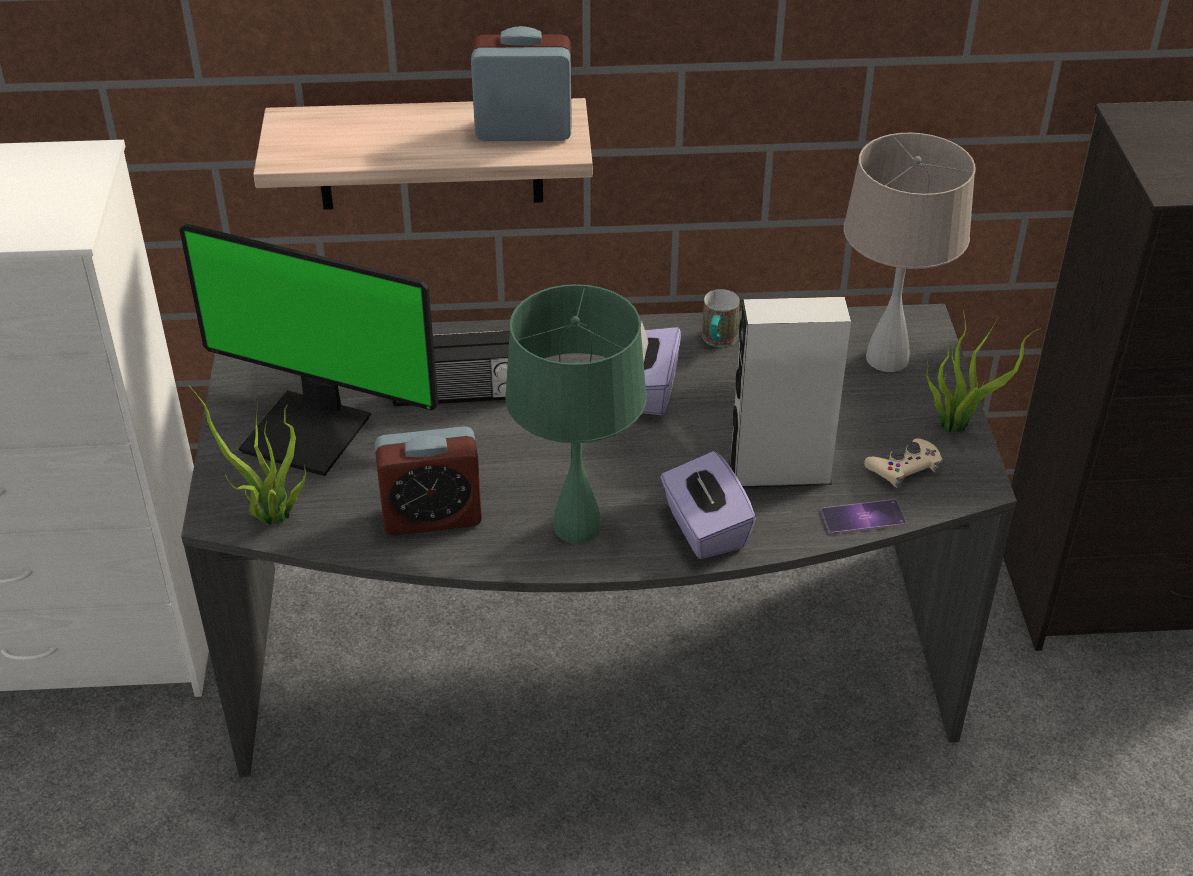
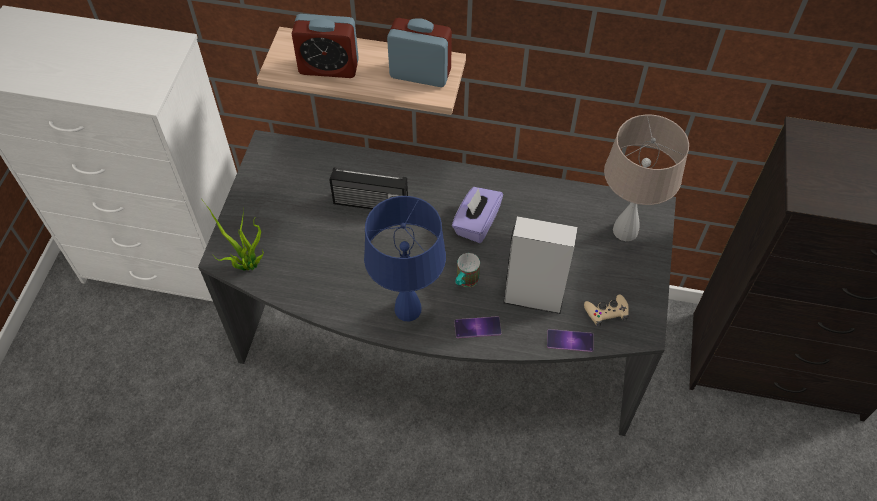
camera: 15 degrees right, 15 degrees up
(311, 431) = (284, 211): monitor -> none
(432, 516) = (332, 284): alarm clock -> alarm clock (328, 67)
(576, 526) = (407, 309): green table lamp -> blue table lamp
(704, 528) = (477, 327): purple tissue box -> phone
(717, 341) = (529, 197): mug -> mug (465, 281)
(958, 425) = (650, 288): potted plant -> none

